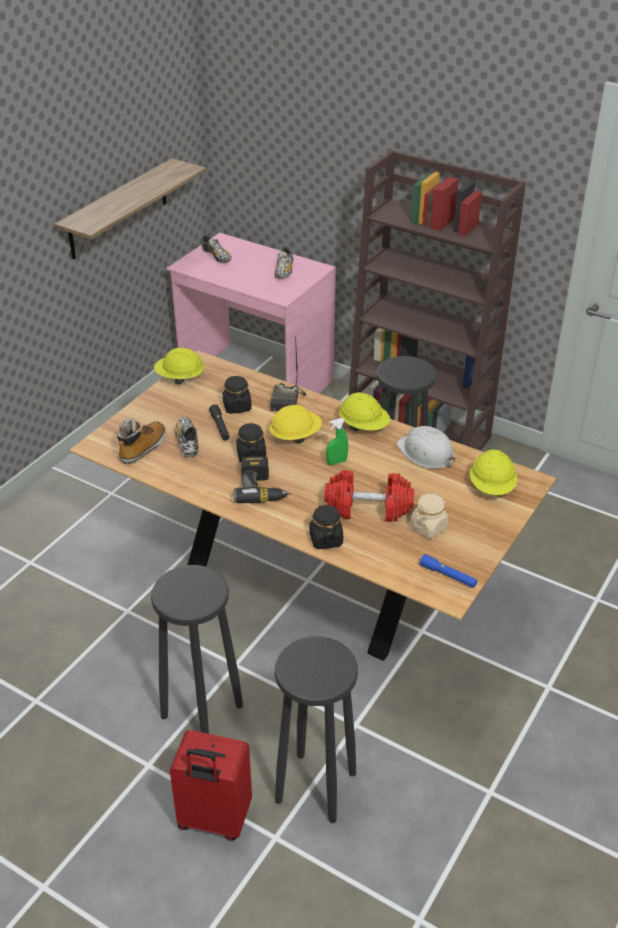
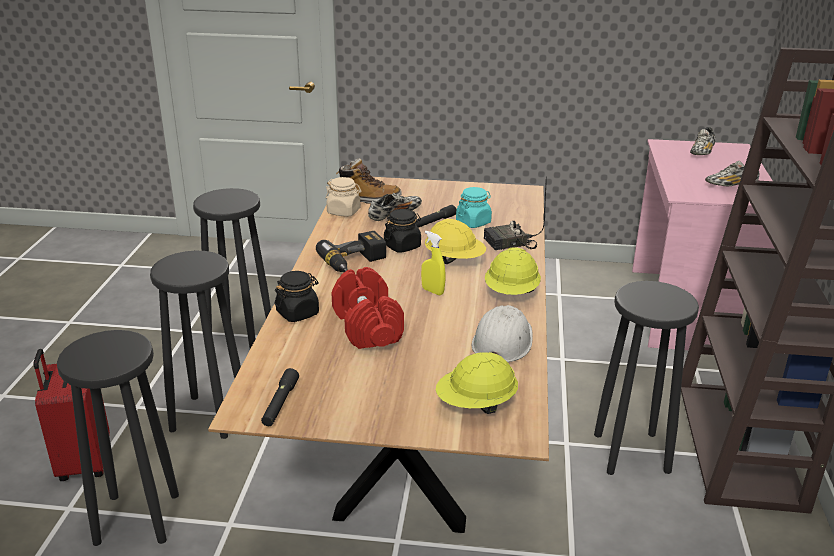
camera: 65 degrees right, 10 degrees down
(79, 658) = (240, 335): none -> black stool
(118, 209) = (609, 50): shelf -> none
(180, 378) = (488, 189): yellow hard hat -> none
(237, 406) = (473, 222): black jar -> turquoise jar
(336, 462) = (432, 291): green spray bottle -> yellow spray bottle
(428, 527) = (360, 372): beige jar -> beige jar (344, 211)
(448, 576) = (280, 403): blue flashlight -> black flashlight

